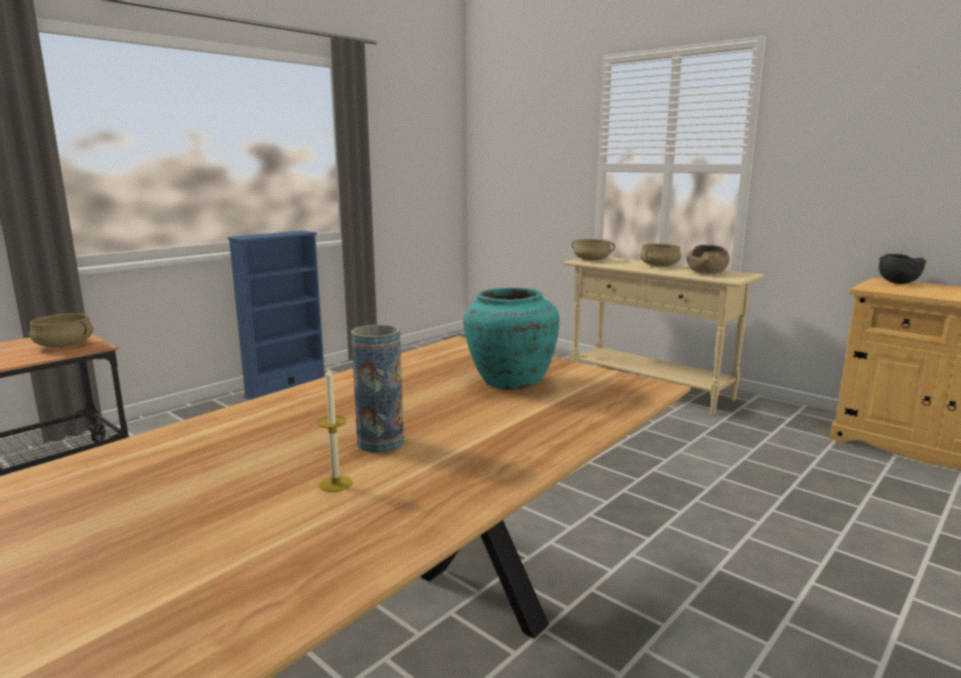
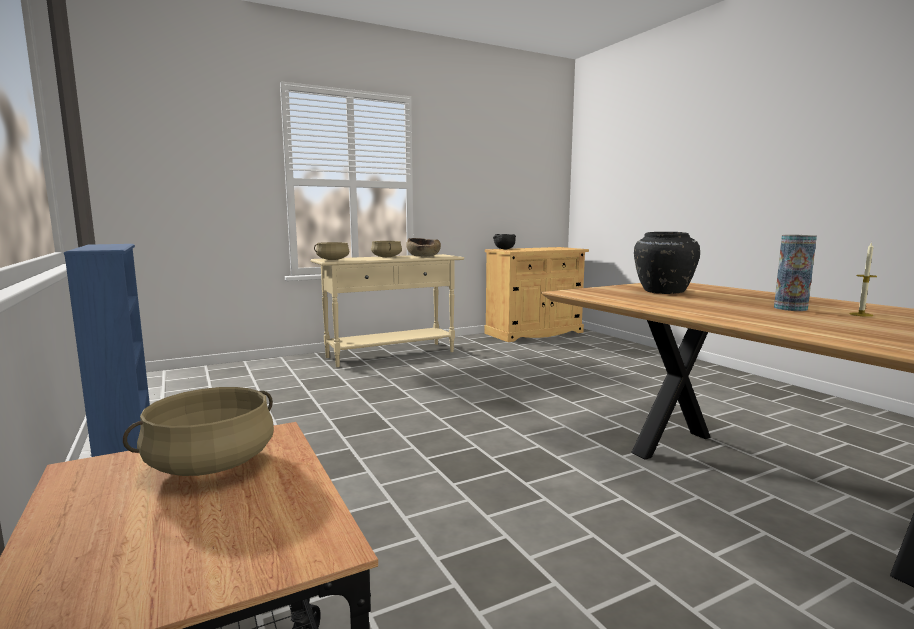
camera: 70 degrees left, 5 degrees down
(509, 381) = (662, 291): turquoise vase -> black vase

